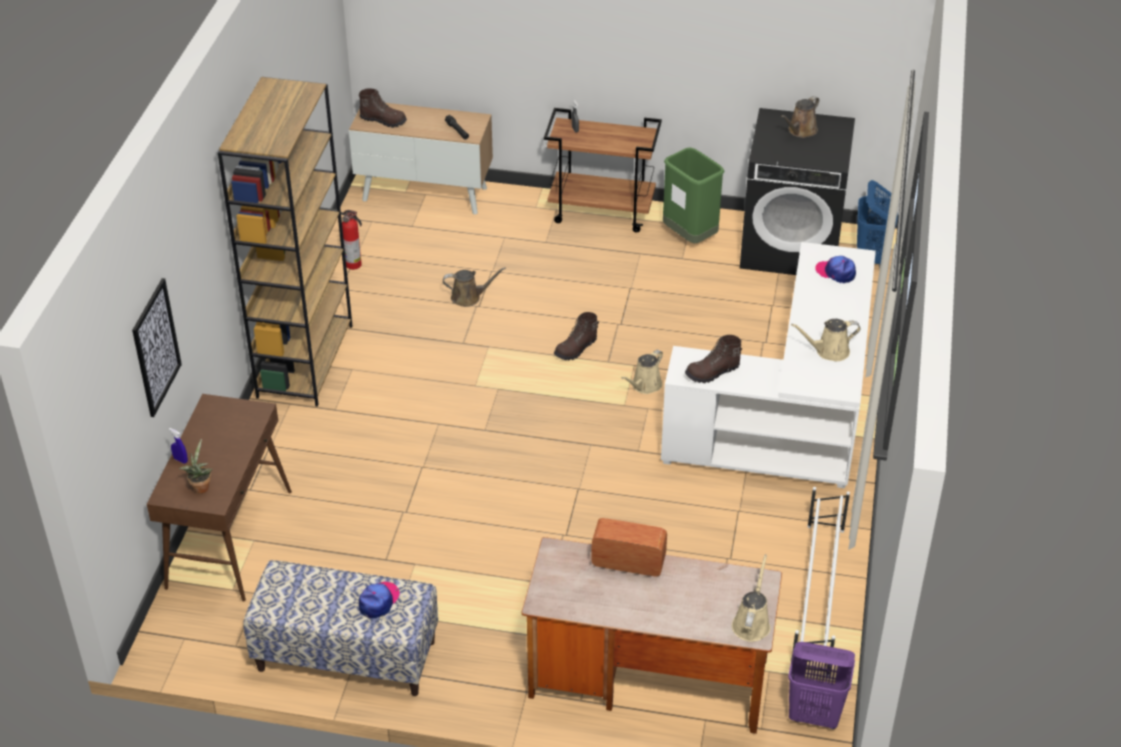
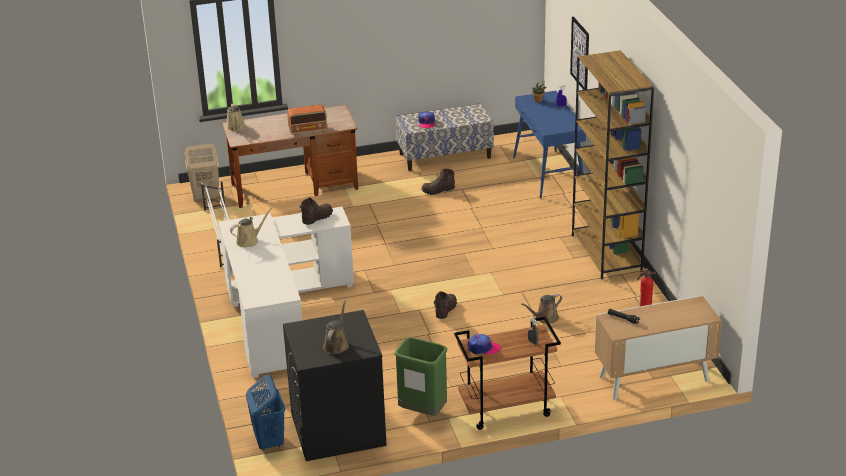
camera: 155 degrees right, 10 degrees down
(229, 538) = (548, 174): brown console table -> blue console table
(383, 120) = (685, 309): brown boot -> brown boot (438, 191)
(644, 386) = (384, 303): beige watering can -> none
(815, 715) = (205, 197): purple laundry basket -> beige laundry basket
(836, 272) = (266, 286): cap -> cap (483, 348)

